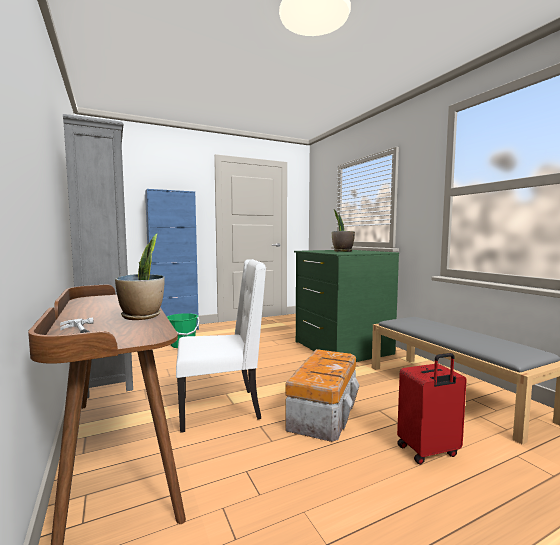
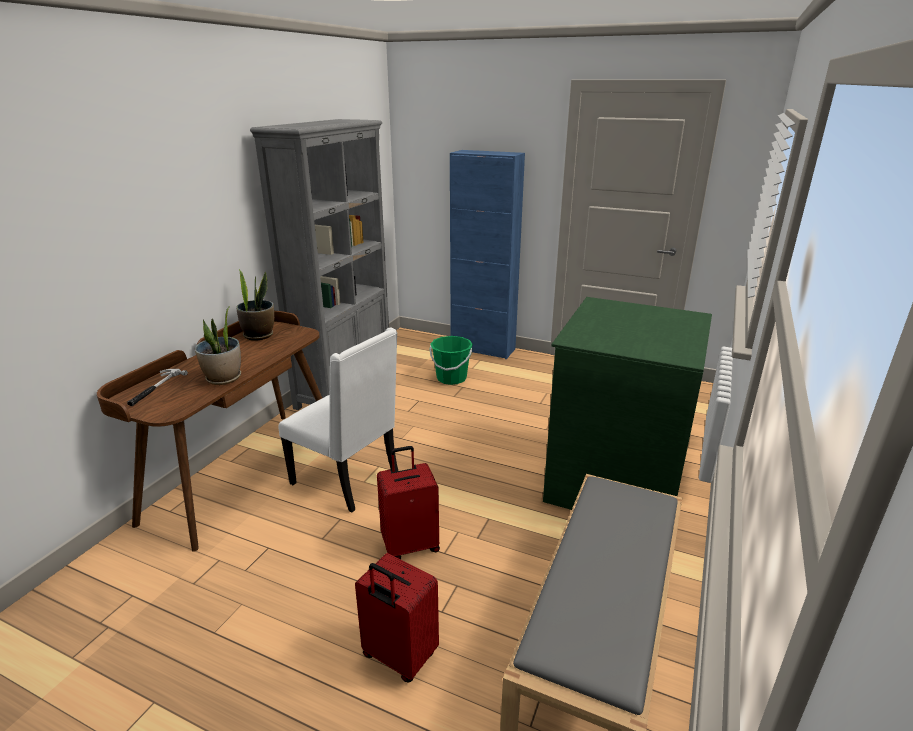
camera: 50 degrees right, 20 degrees up
(324, 411) = (410, 545): storage box -> red suitcase
(342, 251) = (624, 329): potted plant -> potted plant (259, 335)

